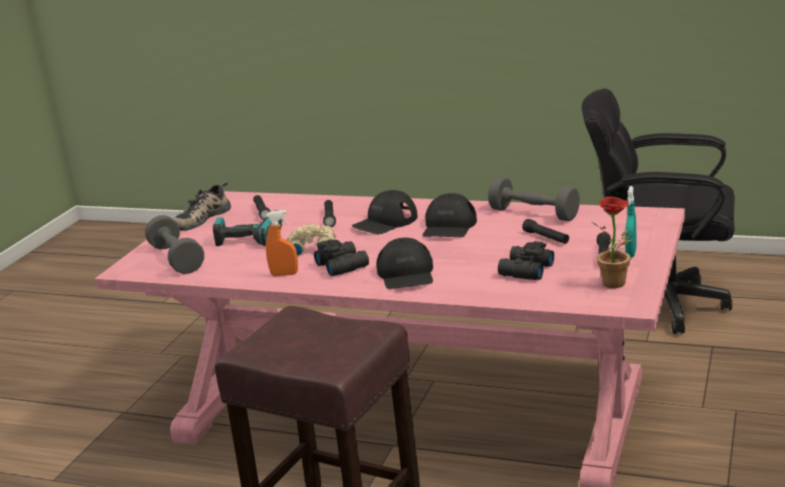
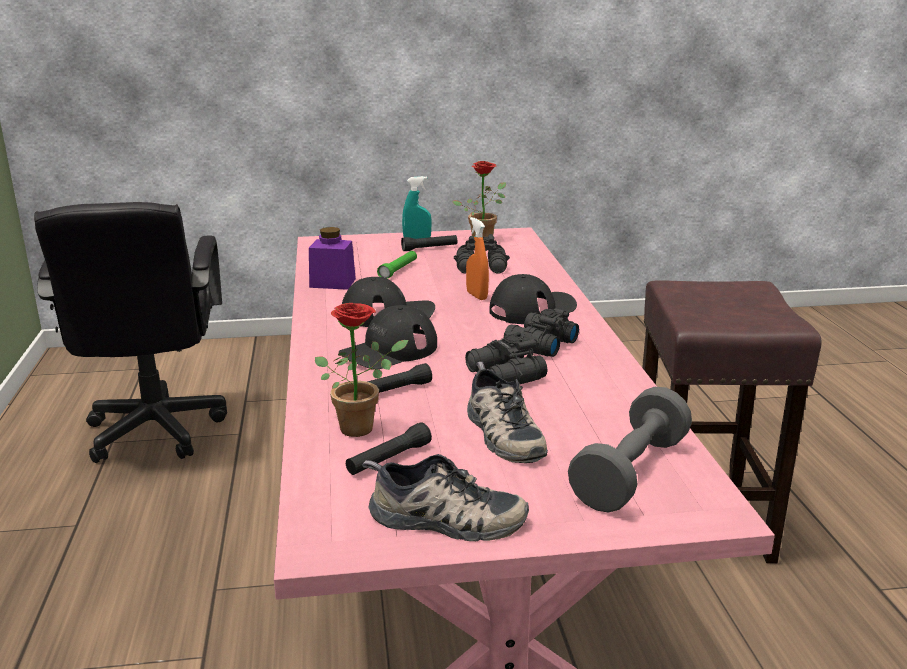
camera: 120 degrees left, 0 degrees up
(251, 237) = (501, 433): power drill -> shoe
(284, 274) = (595, 370): orange spray bottle -> orange spray bottle (476, 296)
(299, 209) = (363, 426): none -> potted plant
(311, 248) = (504, 376): beige binoculars -> black binoculars
(385, 222) = (389, 350): black cap -> black cap turned 120 degrees clockwise
(534, 214) = (332, 283): grey dumbbell -> purple jar
(546, 238) = (398, 270): black flashlight -> green flashlight

